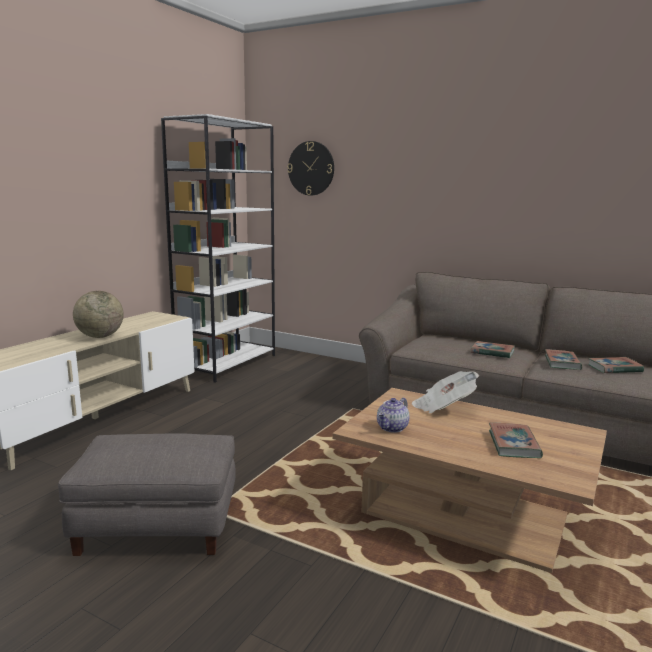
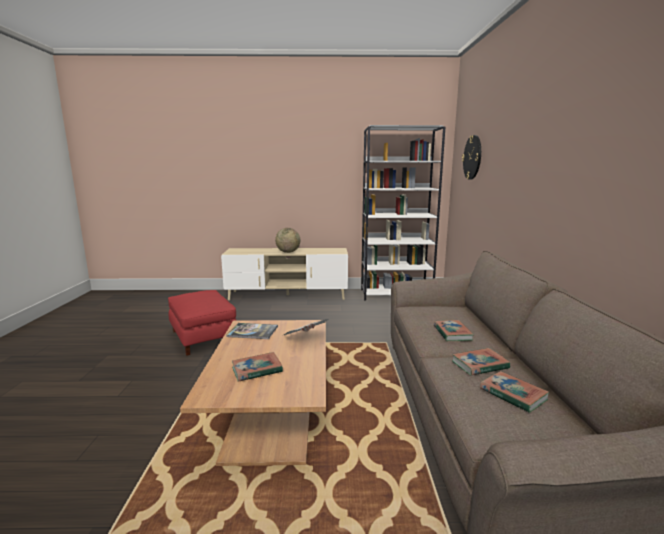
camera: 60 degrees right, 0 degrees up
(156, 526) = (203, 337): grey ottoman -> red ottoman
(392, 428) = (253, 332): teapot -> book

